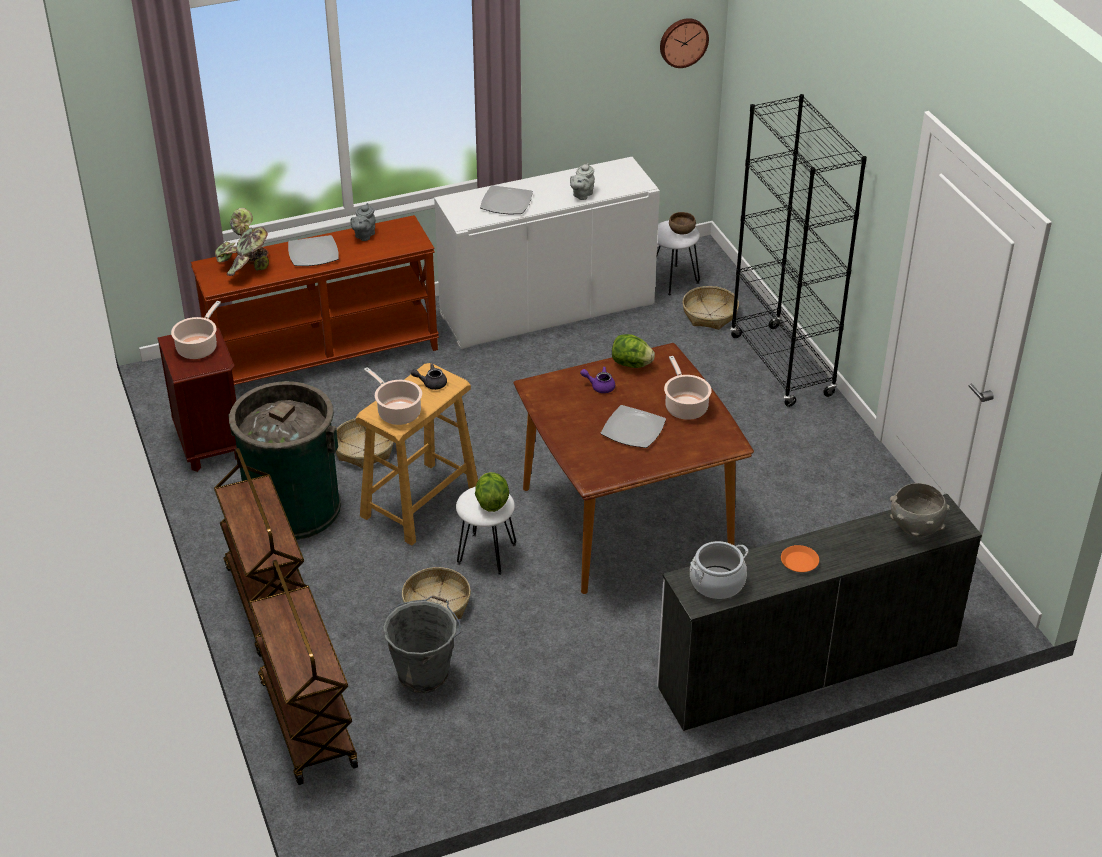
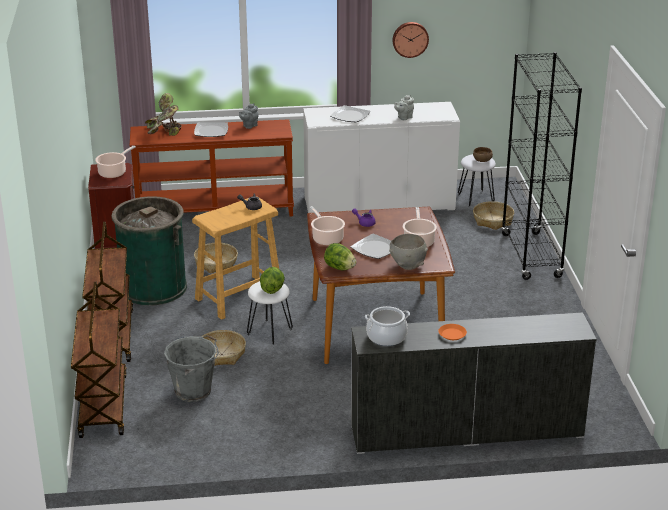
camera: 15 degrees right, 10 degrees down
(397, 412) = (220, 218): cooking pot -> cooking pot (326, 238)
(631, 364) = (393, 214): lettuce -> lettuce (339, 268)
(683, 42) = (495, 25): wall clock -> wall clock (410, 39)
(915, 529) = (547, 328): grey bowl -> grey bowl (407, 266)

